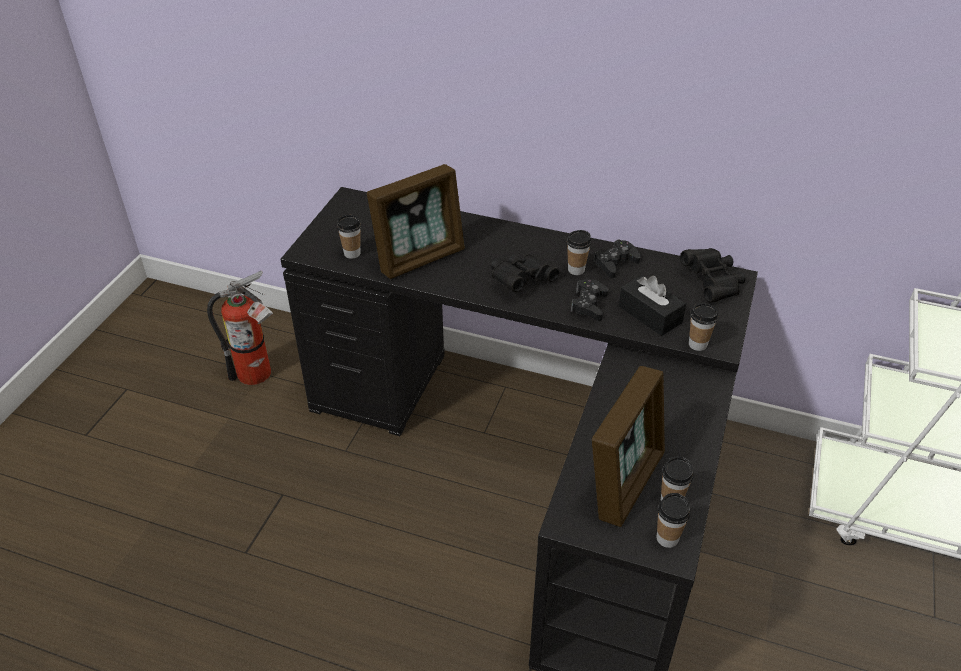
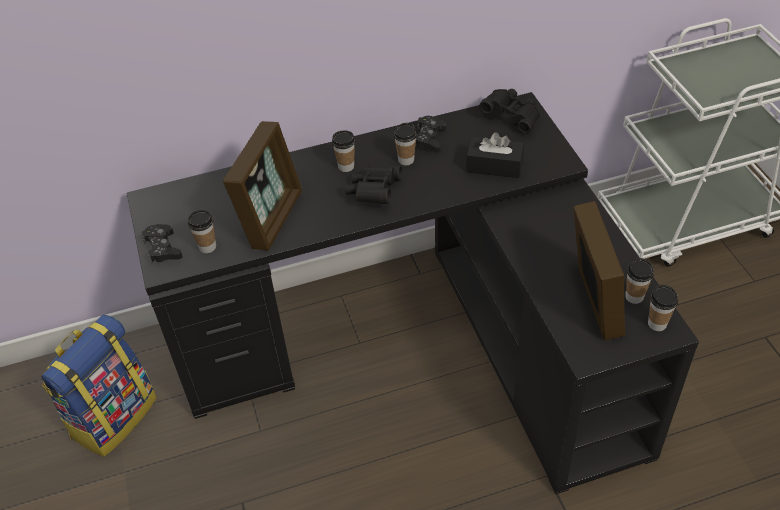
camera: 35 degrees left, 5 degrees up
(259, 374) = (113, 416): fire extinguisher -> backpack
(589, 304) = (444, 183): black game controller -> black game controller (162, 248)
(697, 344) = (548, 170): cup -> cup (346, 166)

